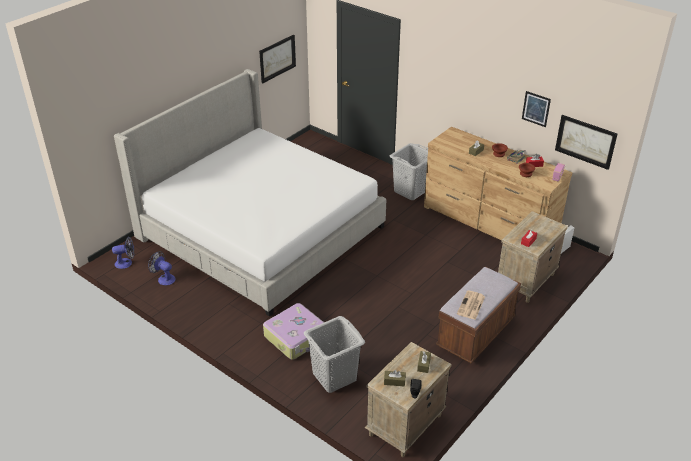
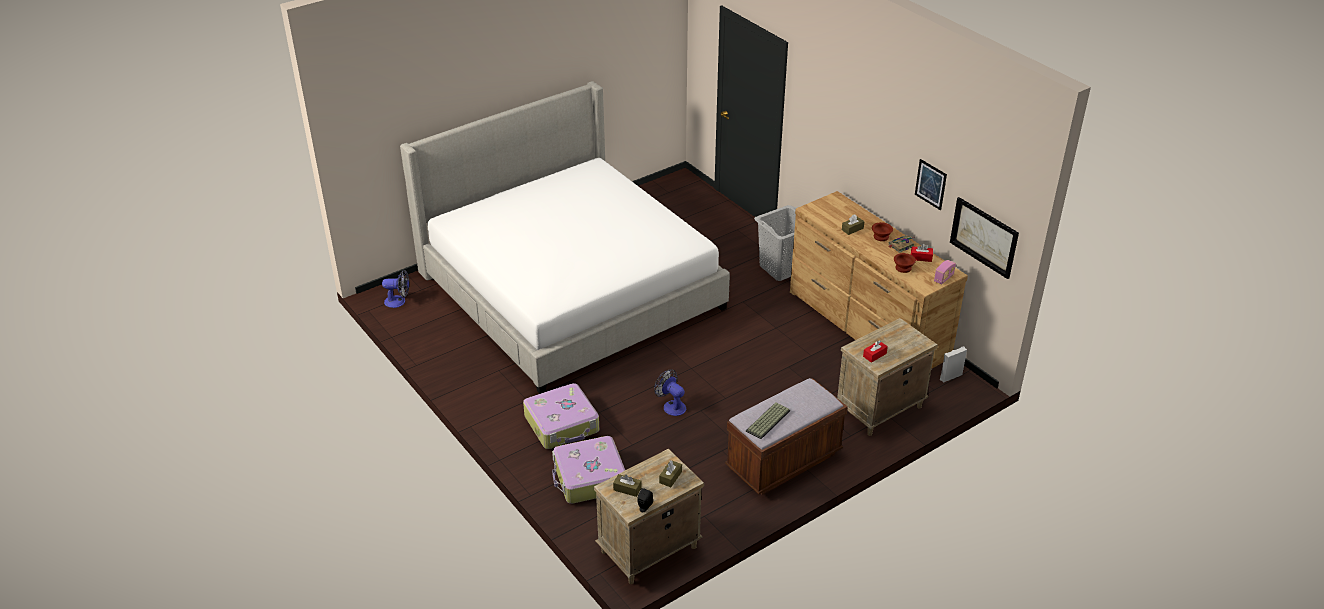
camera: 15 degrees right, 0 degrees up
(164, 278) = (435, 327): fan -> fan (671, 406)
(277, 58) = (639, 71): picture -> none
(335, 376) = (589, 478): grey laundry basket -> suitcase
(471, 306) = (768, 422): newspaper -> keyboard

